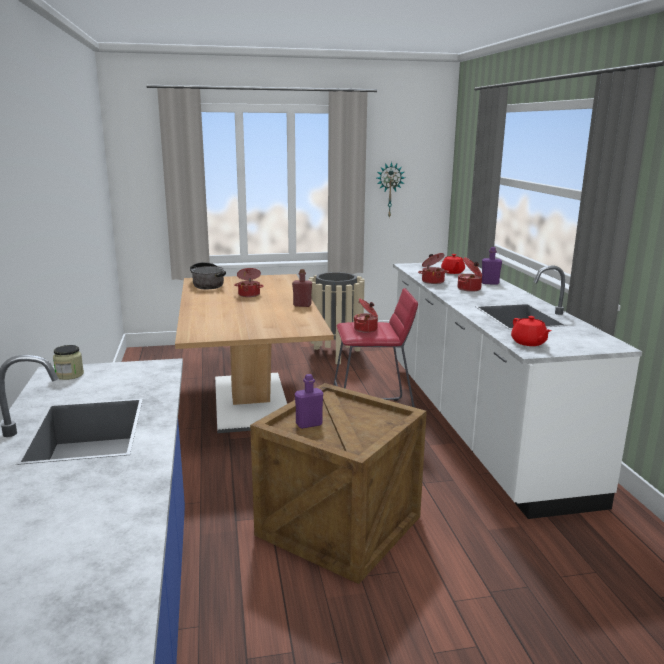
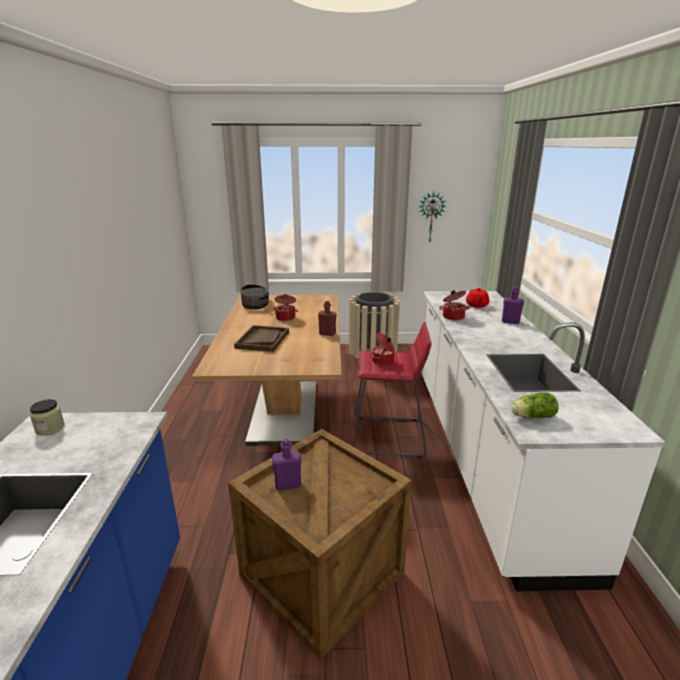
camera: 10 degrees right, 5 degrees up
(234, 313) = (262, 340): none -> brown tray
(469, 289) = (487, 329): cooking pot -> none
(529, 343) = (531, 416): red teapot -> lettuce

